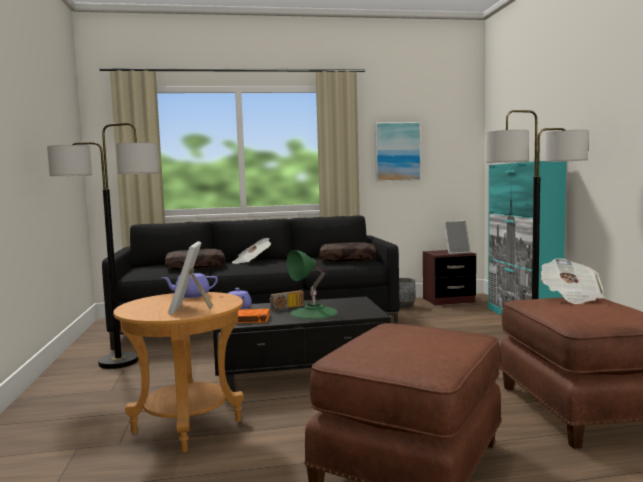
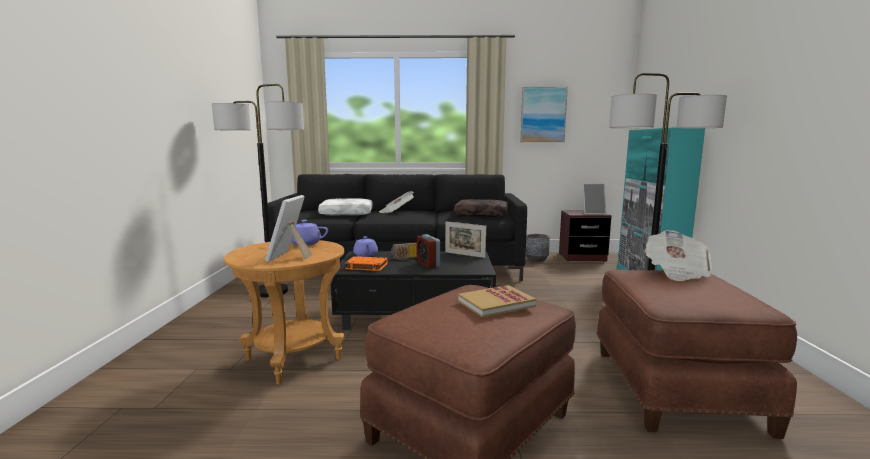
camera: 10 degrees right, 5 degrees up
(196, 266) = (347, 213): brown pillow -> white pillow
(314, 313) = (428, 264): green table lamp -> alarm clock
(346, 301) = (464, 255): none -> picture frame
(427, 335) = (496, 303): none -> book

